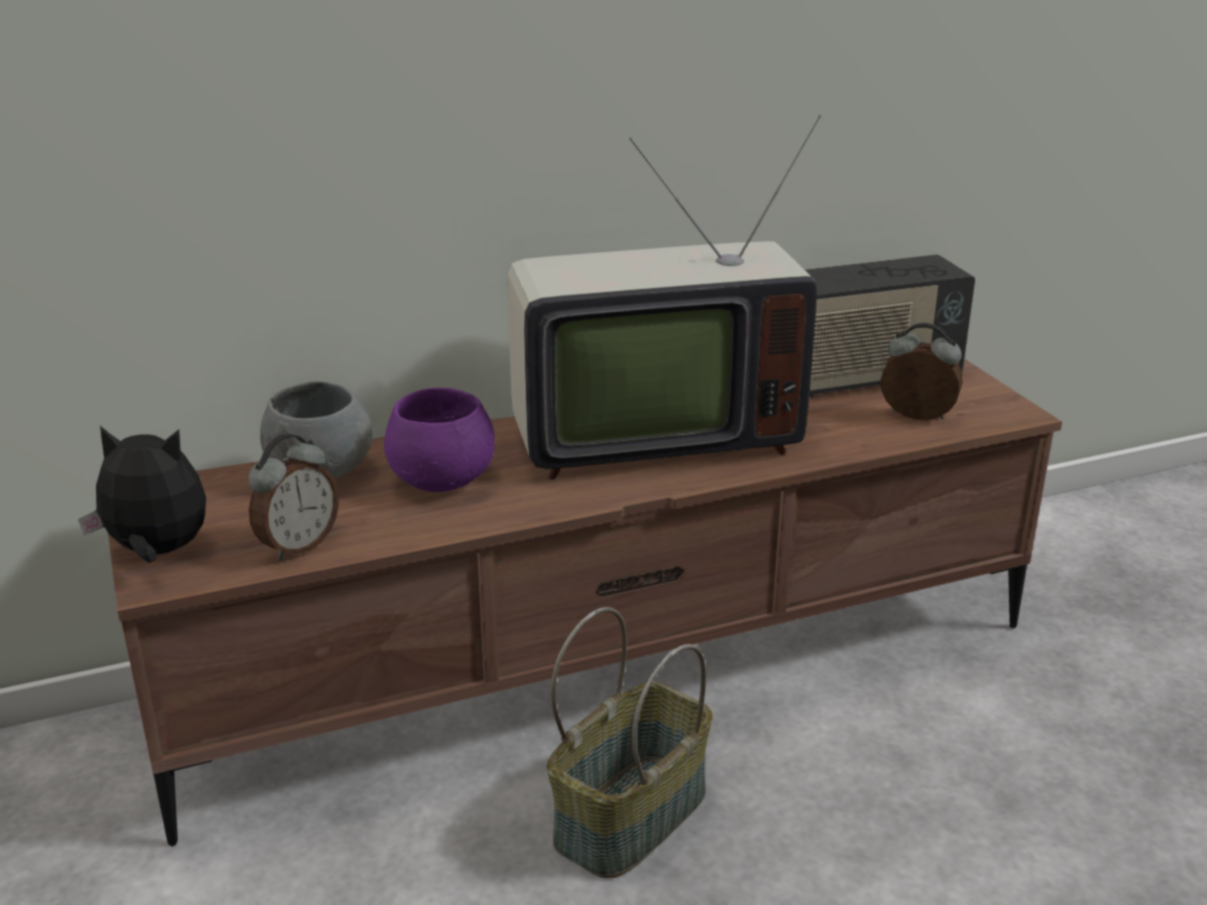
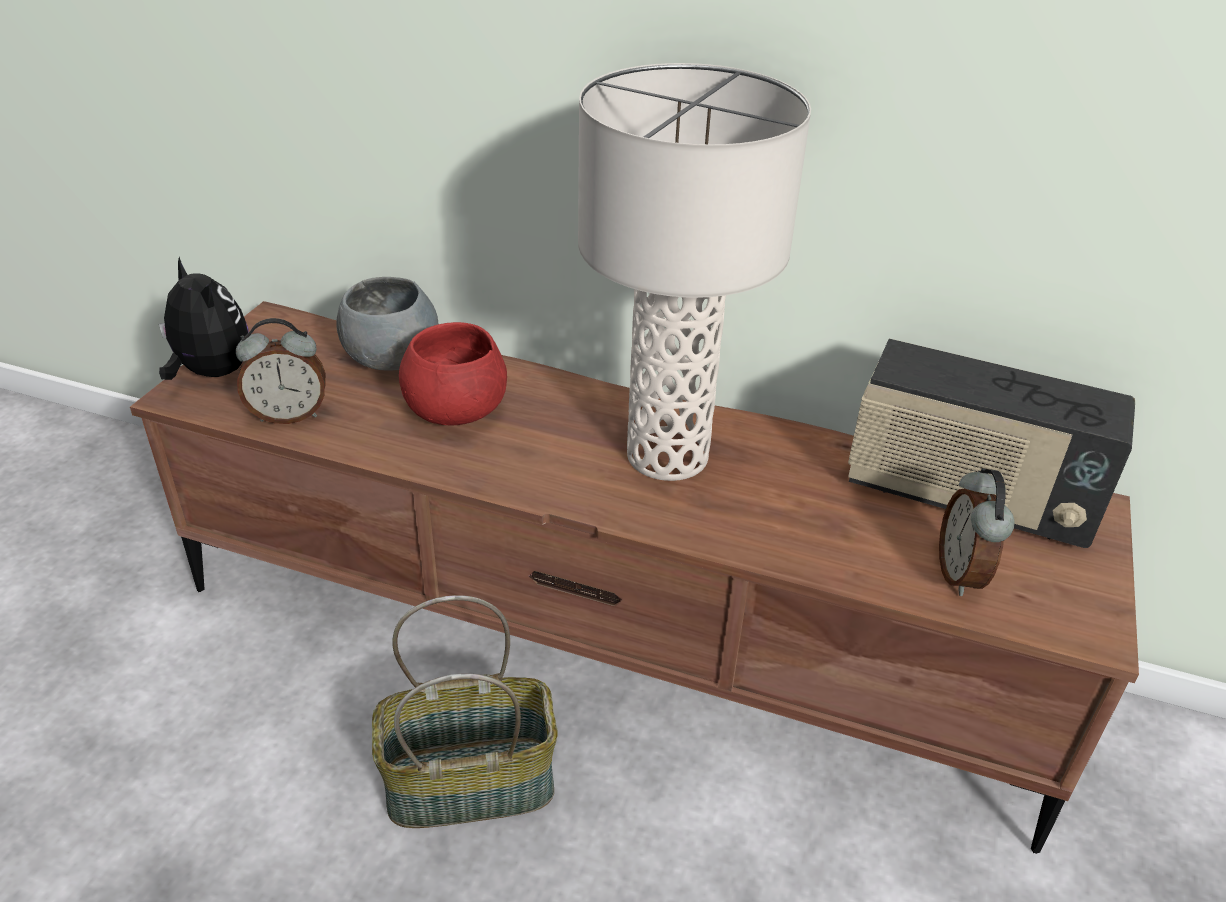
camera: 40 degrees right, 10 degrees up
(443, 480) = (457, 412): purple bowl -> red bowl
(647, 436) = (669, 455): television -> white table lamp
(916, 418) = (962, 574): alarm clock -> alarm clock turned 150 degrees counterclockwise

